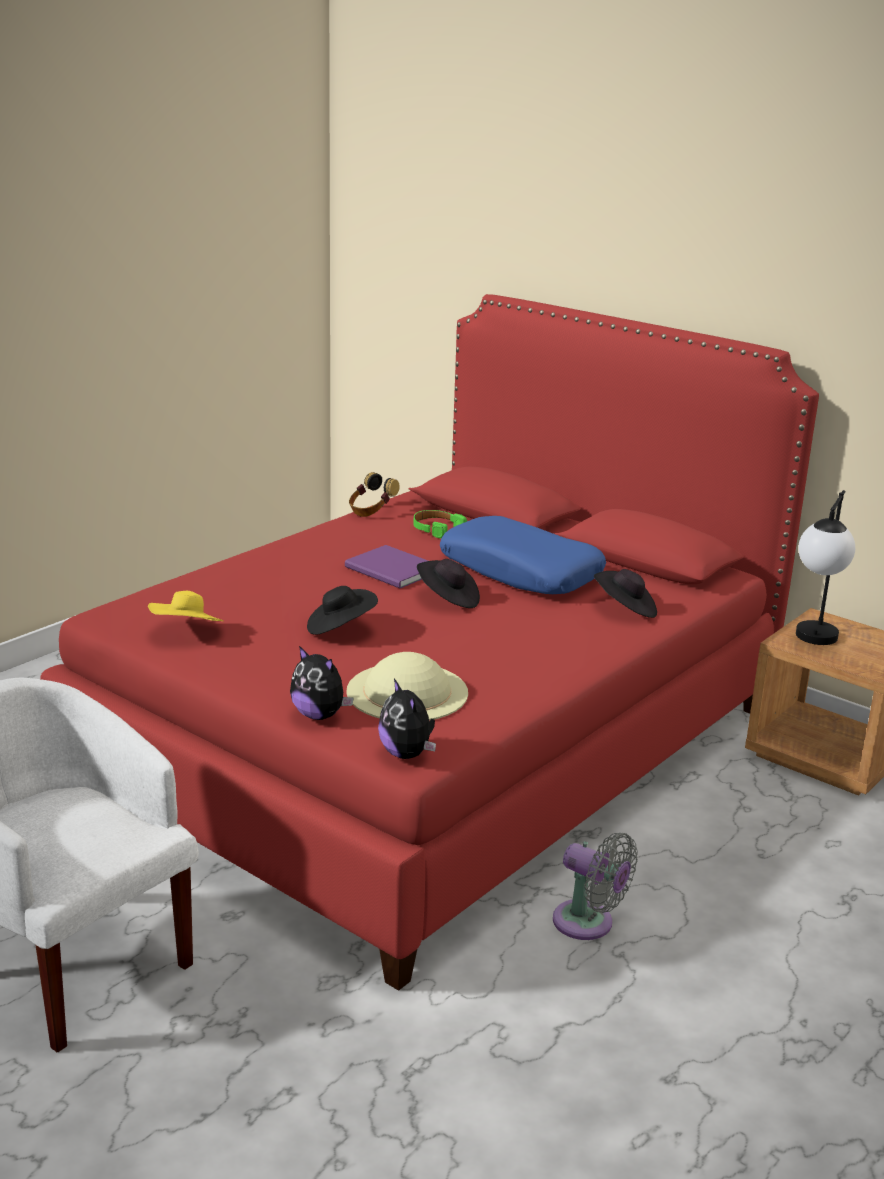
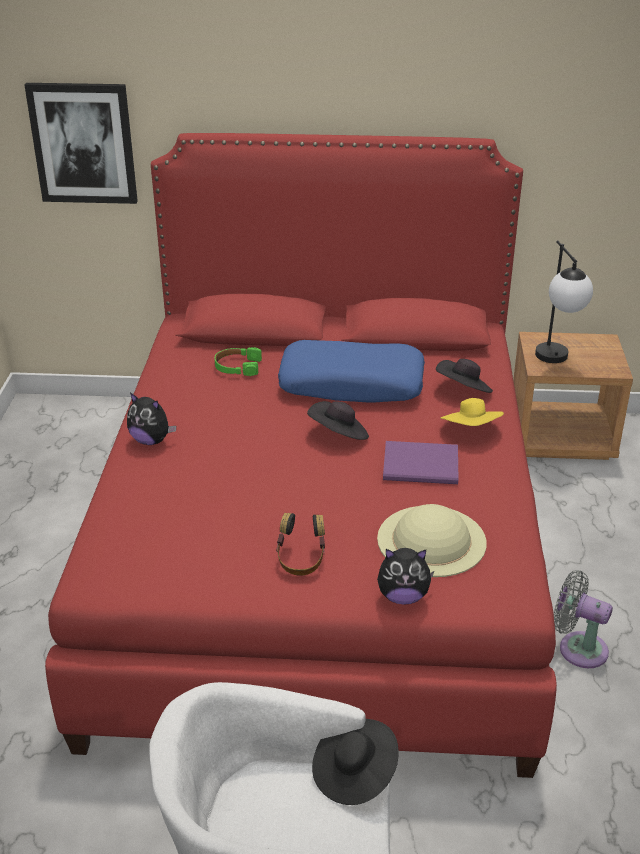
camera: 35 degrees left, 10 degrees up
(187, 631) = (193, 566): yellow hat -> yellow hat (471, 430)
(340, 628) = (304, 502): black hat -> black hat (354, 774)
(371, 511) = (162, 368): headphones -> headphones (301, 560)
(392, 571) = (263, 425): purple book -> purple book (423, 467)
(407, 754) = (506, 599): plush toy -> plush toy (151, 440)
(416, 294) = (83, 143): none -> picture
(588, 924) = (578, 648): grey fan -> grey fan turned 150 degrees counterclockwise

